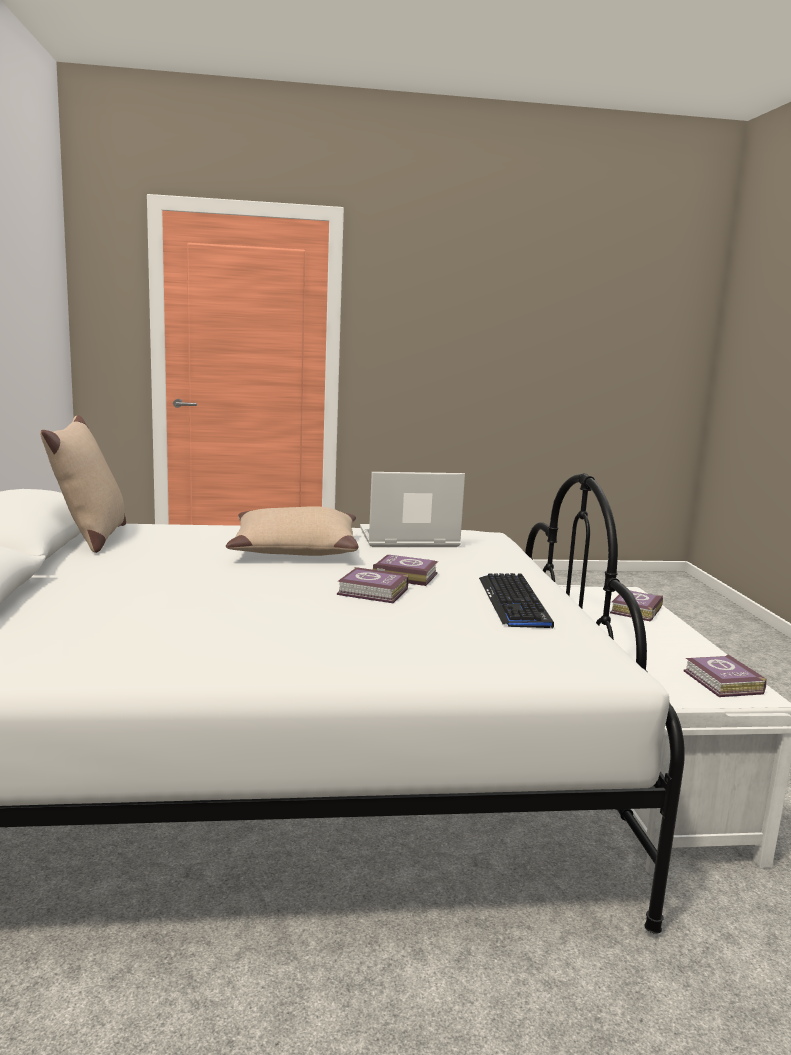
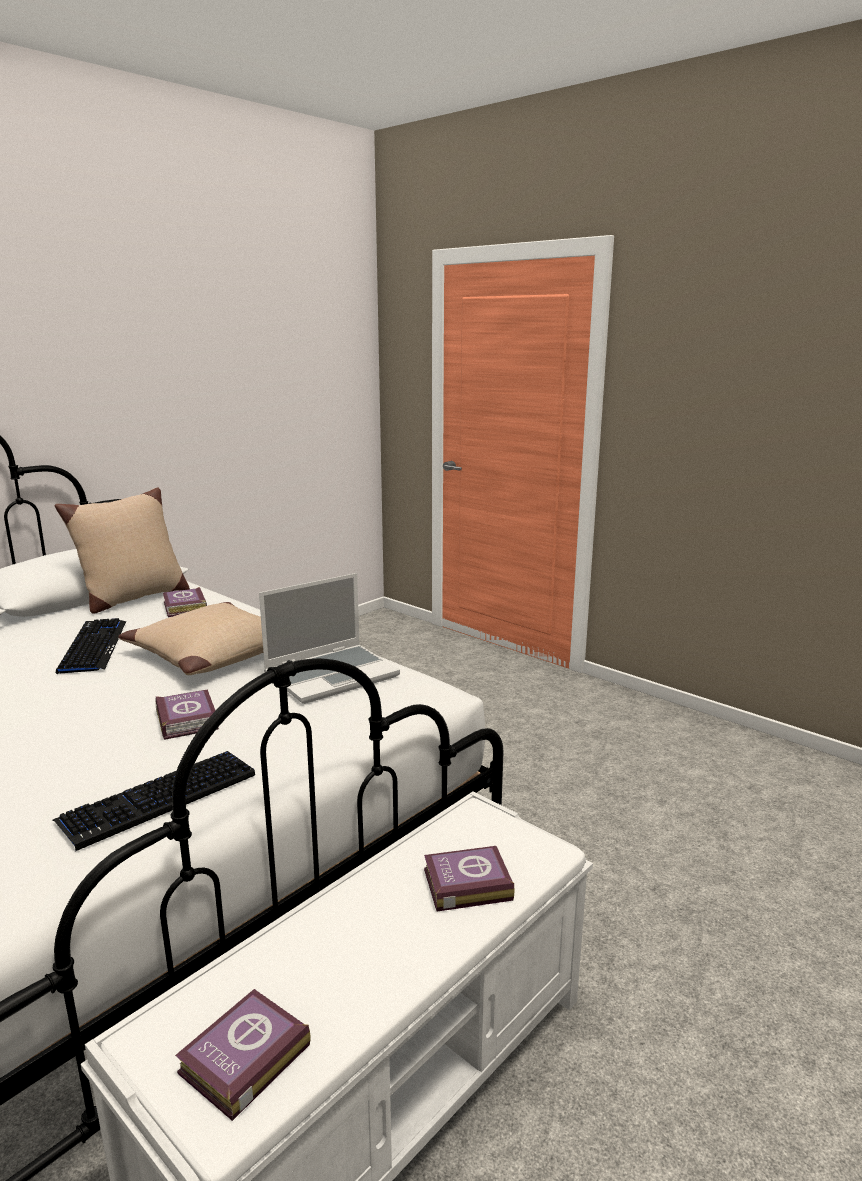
camera: 50 degrees right, 5 degrees up
(186, 567) = (93, 647): none -> keyboard
(374, 592) = (108, 728): book -> book (184, 607)
(407, 539) = (332, 675): laptop -> laptop turned 105 degrees clockwise

